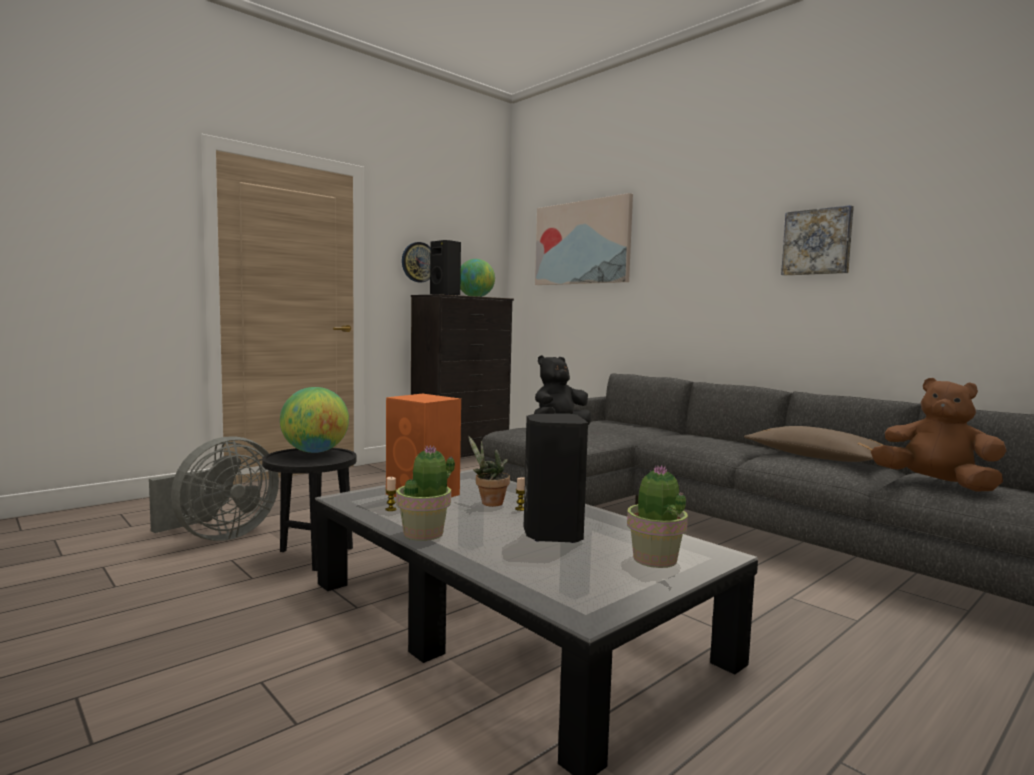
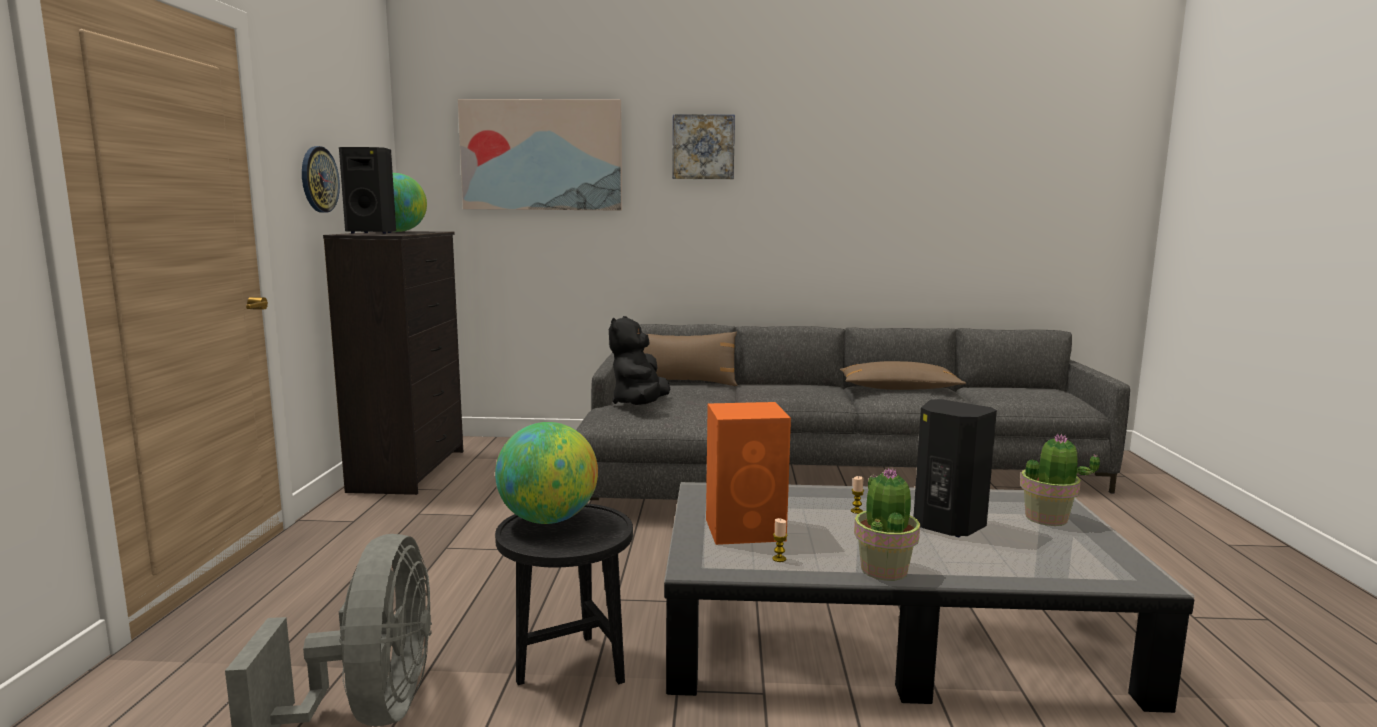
camera: 45 degrees left, 5 degrees up
(489, 503) = (819, 515): potted plant -> none
(639, 425) = (682, 383): none -> brown pillow
(817, 242) = (847, 179): picture -> picture (703, 147)
(936, 484) = (1010, 396): brown plush toy -> none

